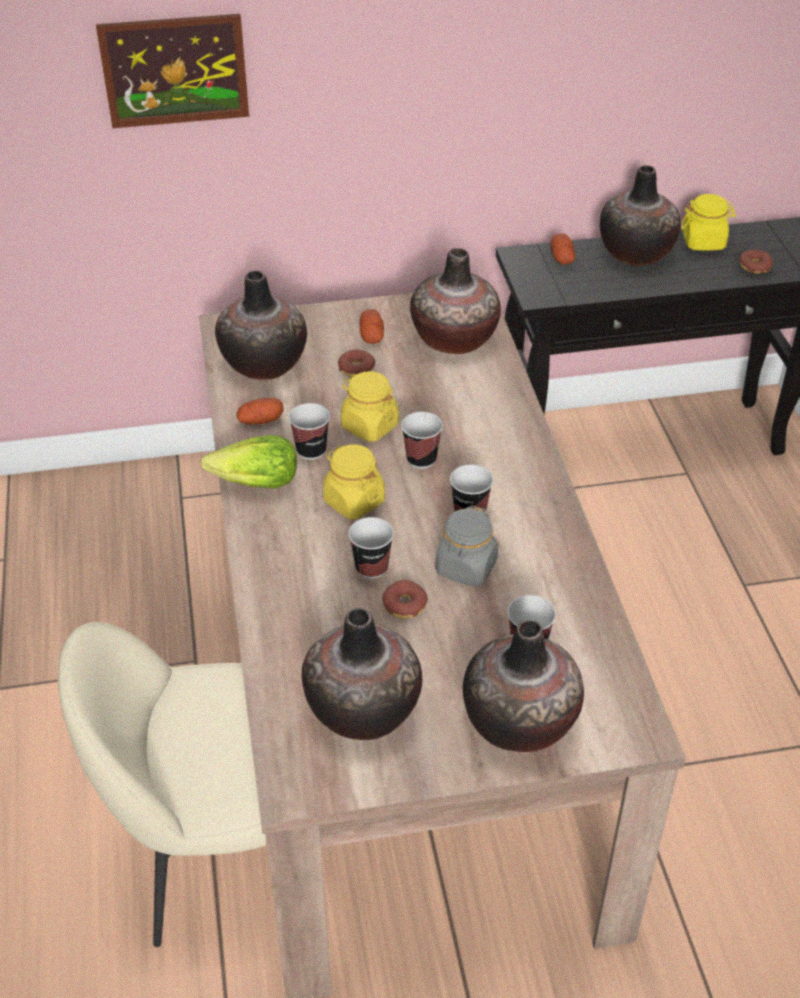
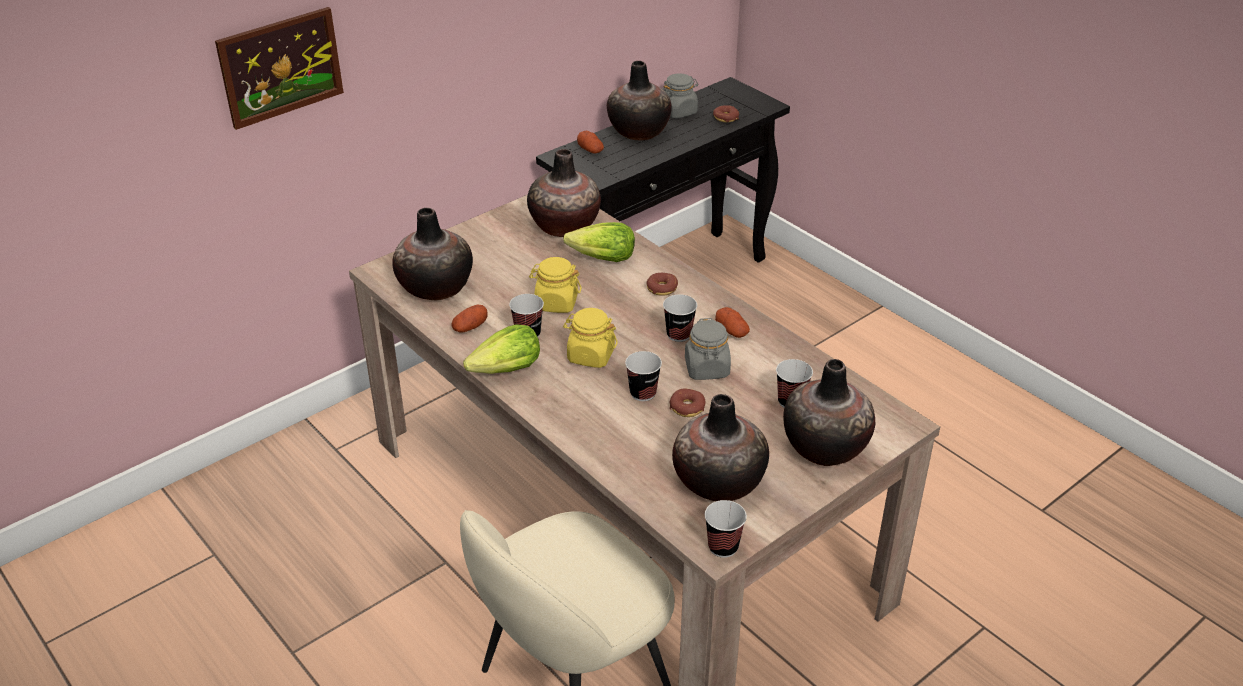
camera: 30 degrees left, 5 degrees down
(356, 369) = (510, 268): donut -> donut (662, 288)
(371, 336) = (501, 242): potato -> potato (731, 331)
(421, 459) = (613, 312): cup -> cup (723, 547)
(462, 392) = (602, 258): none -> lettuce
(703, 242) = (678, 111): yellow jar -> grey jar

